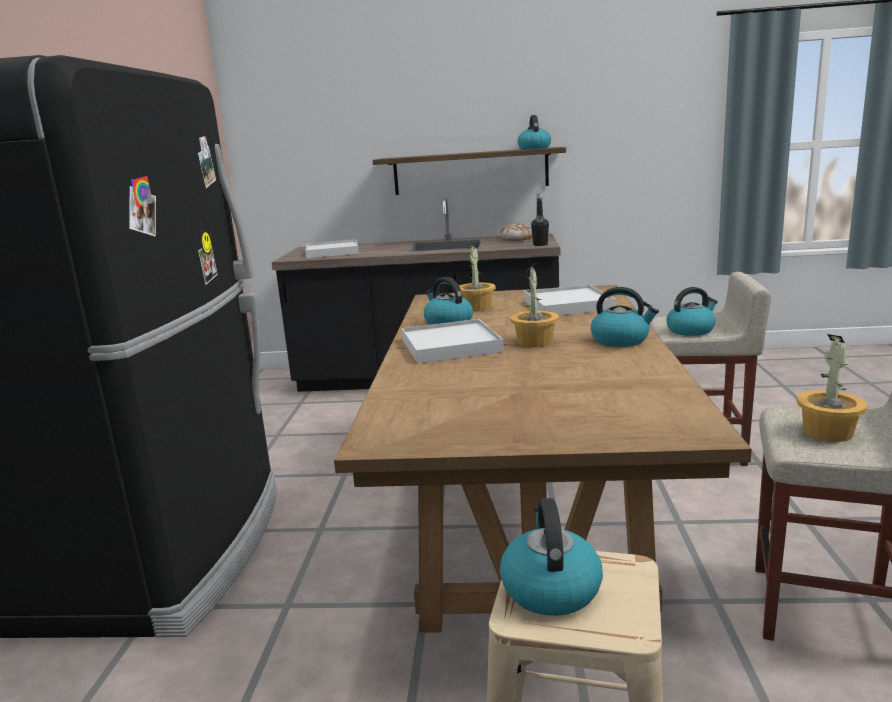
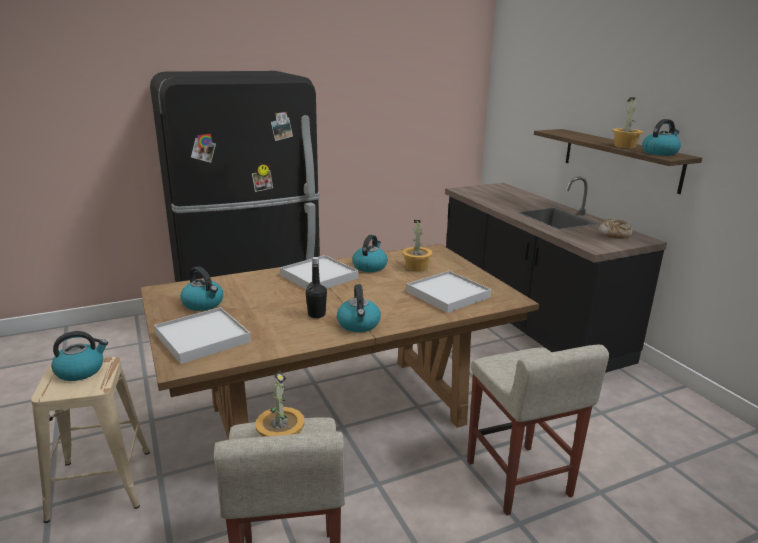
camera: 60 degrees right, 5 degrees up
(332, 252) = (492, 194): white tray -> white tray (202, 338)
(535, 342) = (339, 298): potted plant -> potted plant (625, 146)
(540, 245) = (595, 246): black bottle -> black bottle (316, 314)
(691, 330) = (509, 368): kettle -> kettle (203, 304)

